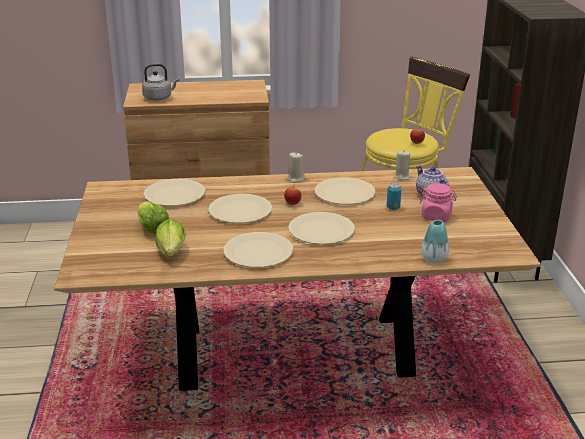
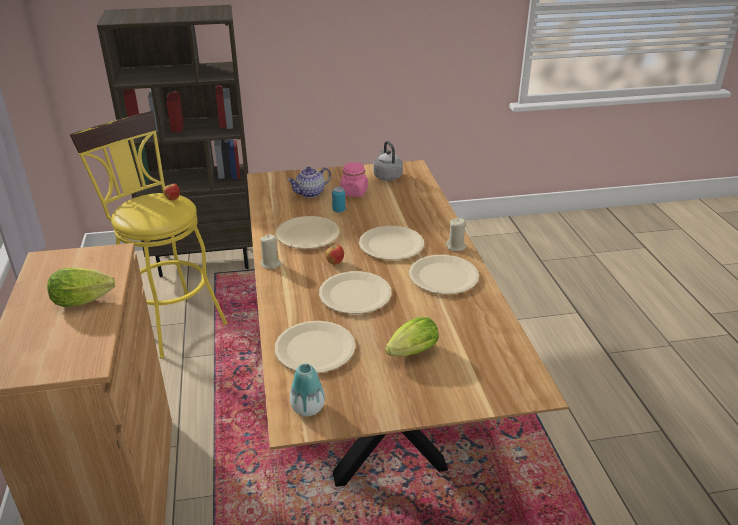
camera: 95 degrees left, 5 degrees up
(159, 98) = (78, 341): grey kettle -> grey kettle (387, 176)
(171, 254) = (464, 330): lettuce -> lettuce (86, 301)
(402, 177) = (269, 205): beige candle -> beige candle (456, 247)
(434, 259) = (429, 195): vase -> vase (307, 408)

